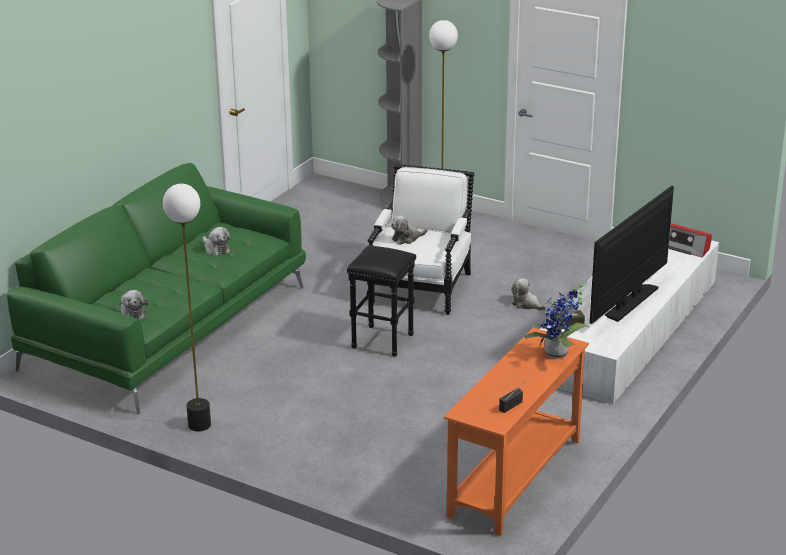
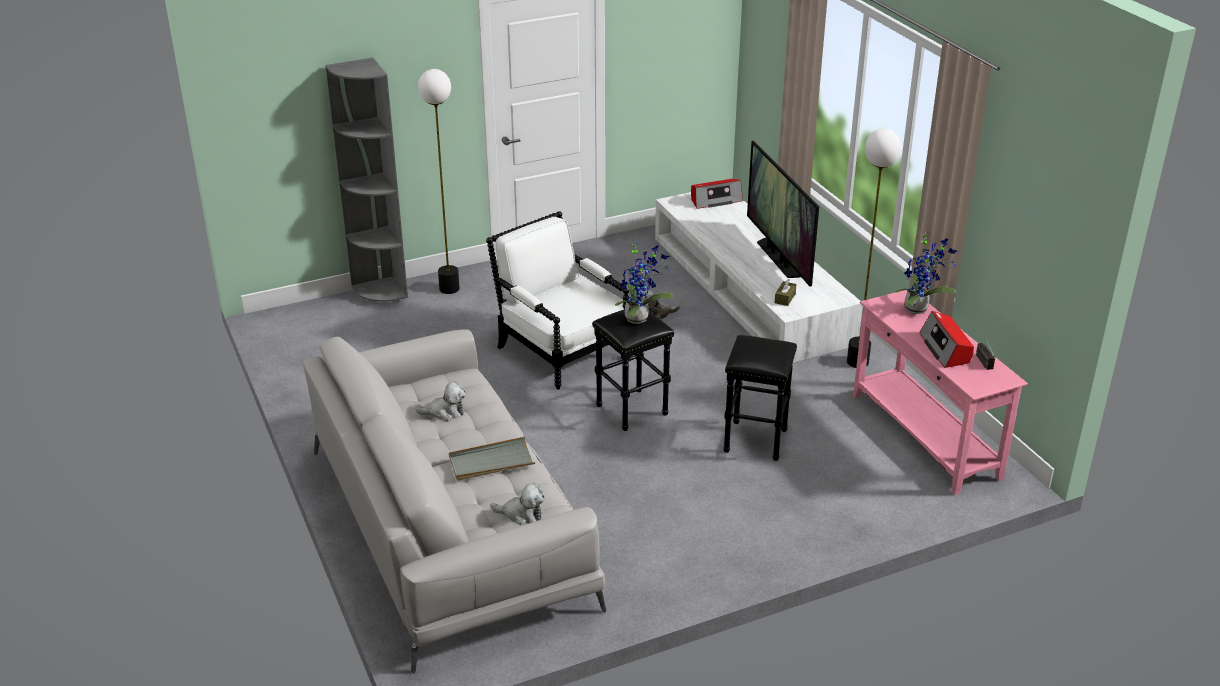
camera: 55 degrees left, 5 degrees up
(169, 326) = (447, 525): green sofa -> grey sofa
(177, 283) = (491, 462): none -> grey tray
(199, 425) = (668, 578): floor lamp -> floor lamp (857, 362)
(386, 256) = (639, 318): none -> potted plant
(407, 238) = (555, 305): plush toy -> none
(407, 404) = (756, 441): none -> black stool
(507, 383) = (945, 349): none -> radio
(515, 478) = (926, 437): orange console table -> pink console table

